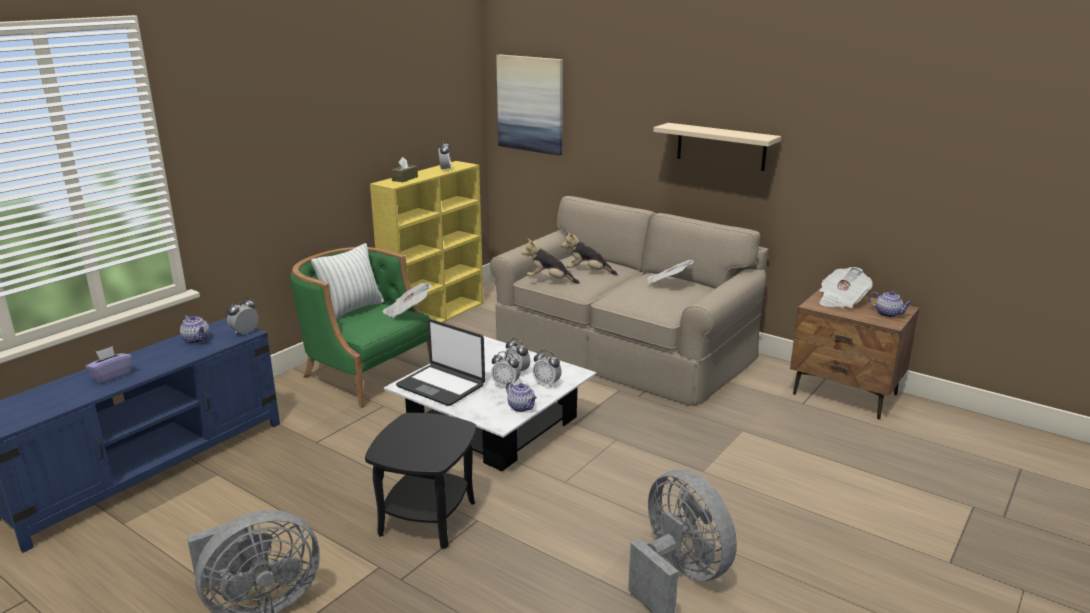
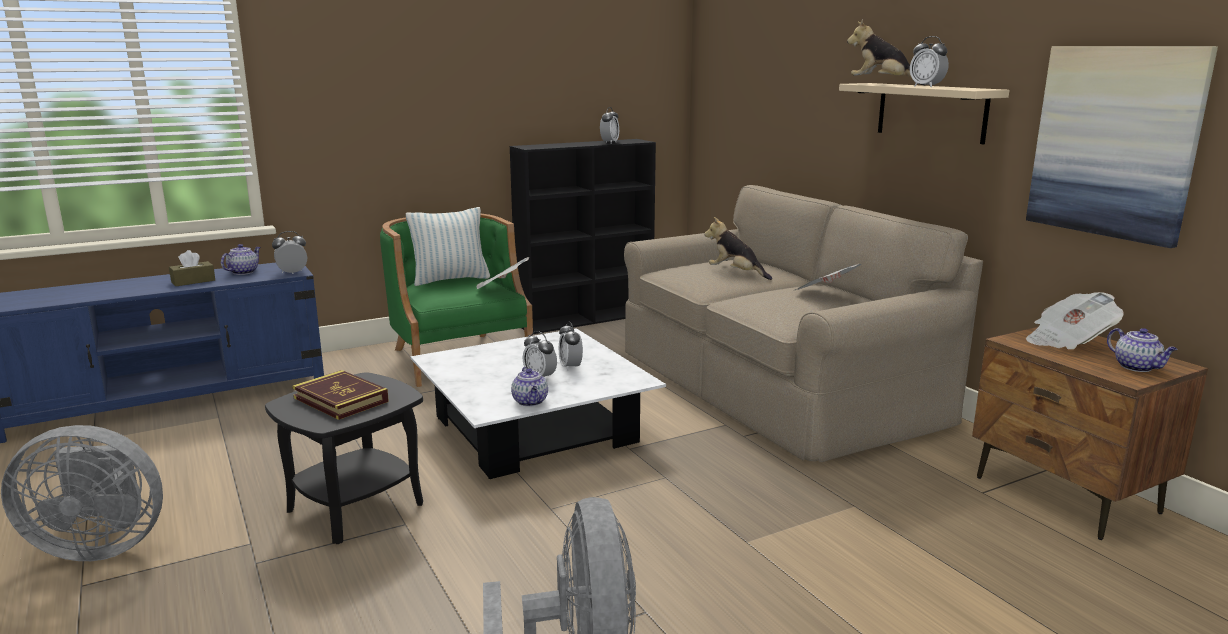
camera: 25 degrees right, 5 degrees down
(111, 376) = (131, 286): purple tissue box -> none
(197, 340) = (243, 272): teapot -> teapot turned 135 degrees counterclockwise
(405, 178) = (552, 145): brown tissue box -> brown tissue box (193, 281)
(419, 440) = (341, 400): none -> book
(435, 316) = (587, 318): yellow bookcase -> black bookcase
(441, 385) = (470, 365): laptop -> none
(530, 104) = (730, 73): picture -> picture (1115, 142)
(547, 384) = (589, 385): alarm clock -> alarm clock (926, 86)
(549, 281) = (677, 275): plush toy -> plush toy (882, 84)

